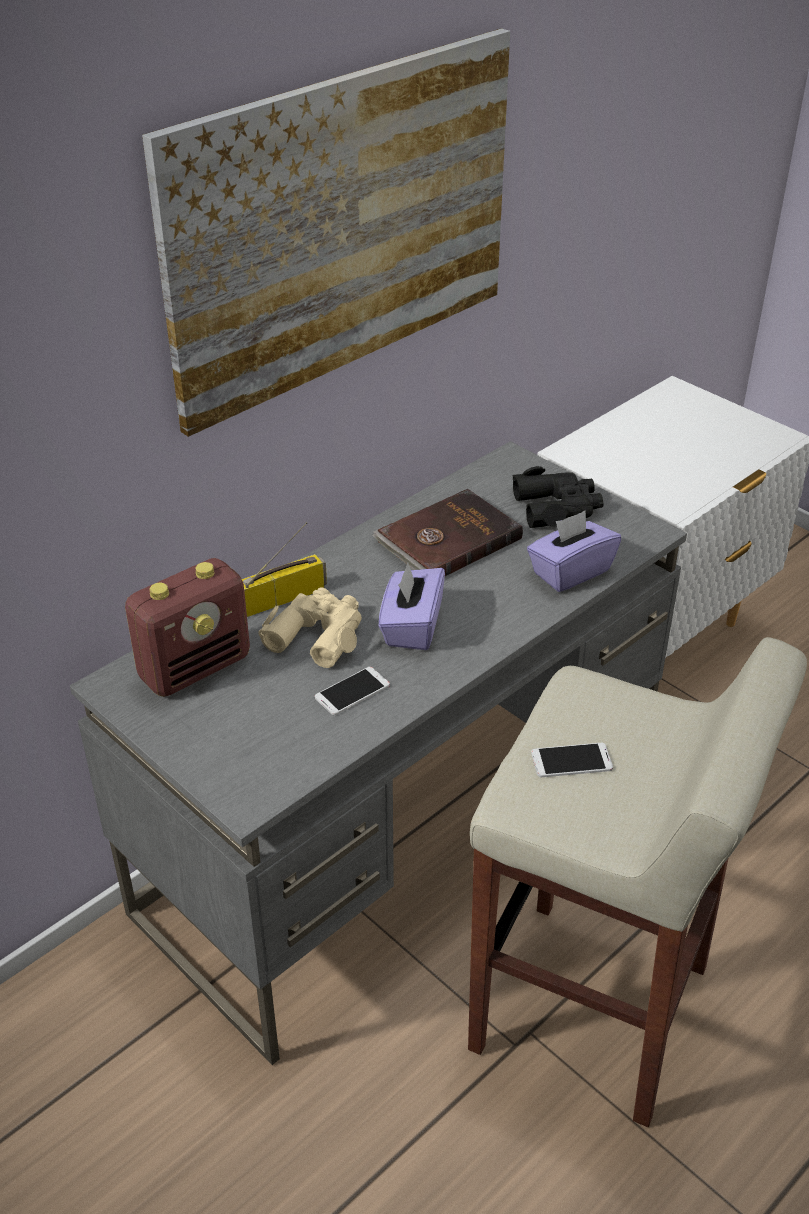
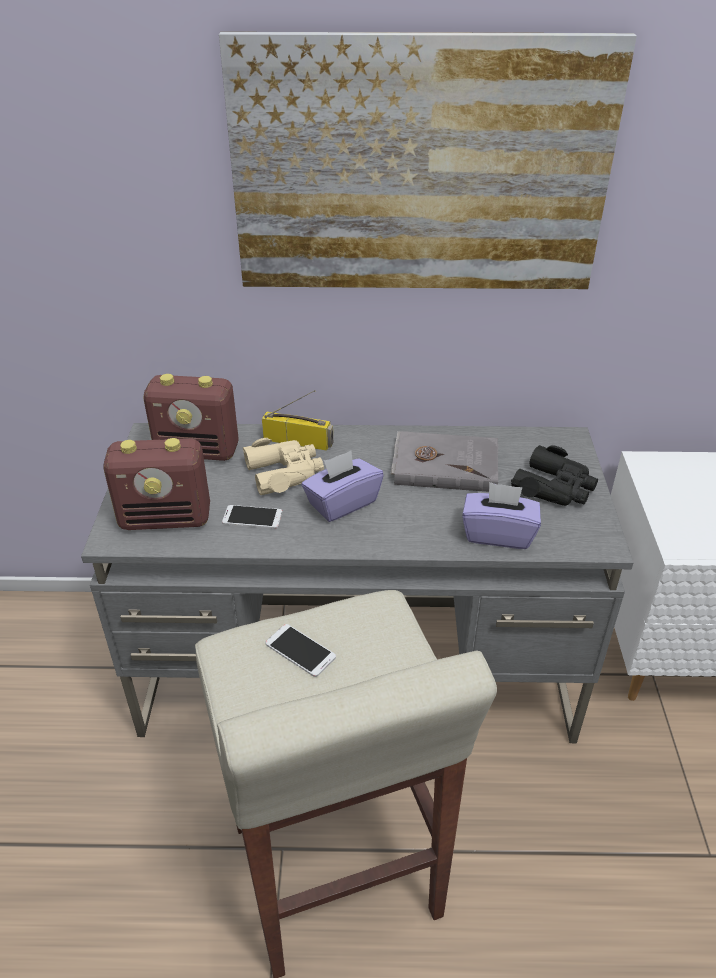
camera: 45 degrees right, 0 degrees up
(271, 747) = (166, 518): none -> radio
(447, 540) = (445, 464): brown book -> grey book

